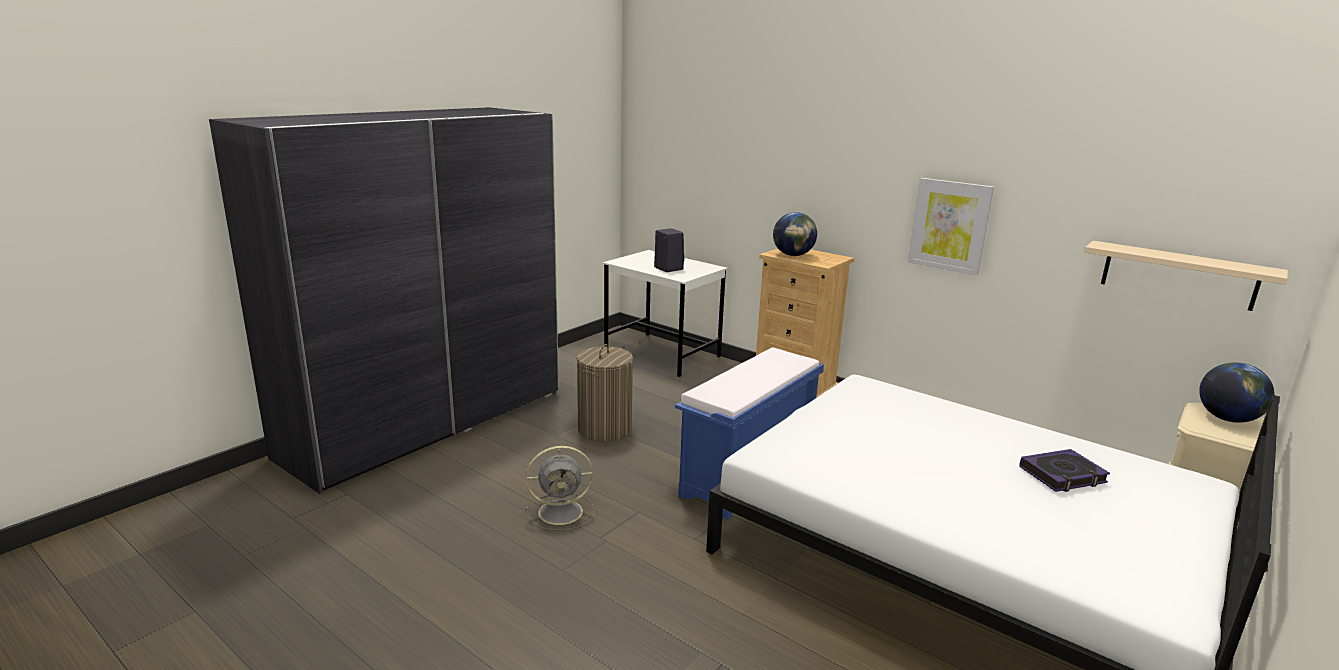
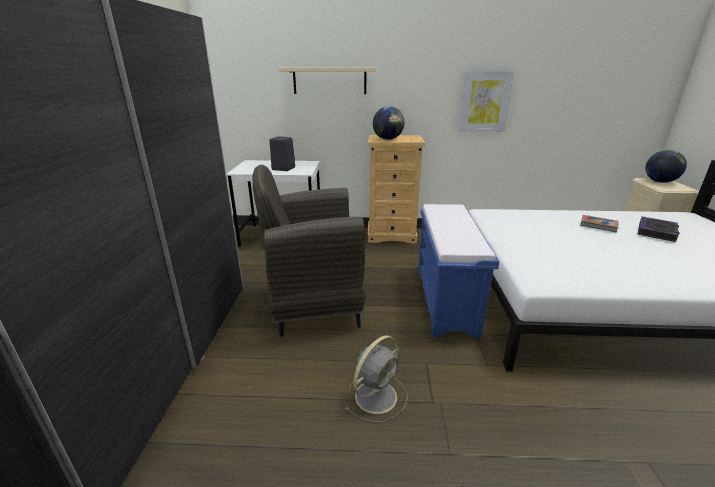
camera: 35 degrees left, 5 degrees up
(604, 429) = (314, 306): laundry basket -> grey armchair
(986, 441) = (598, 225): none -> book
(1178, 275) = (614, 110): beige shelf -> beige shelf (329, 80)

